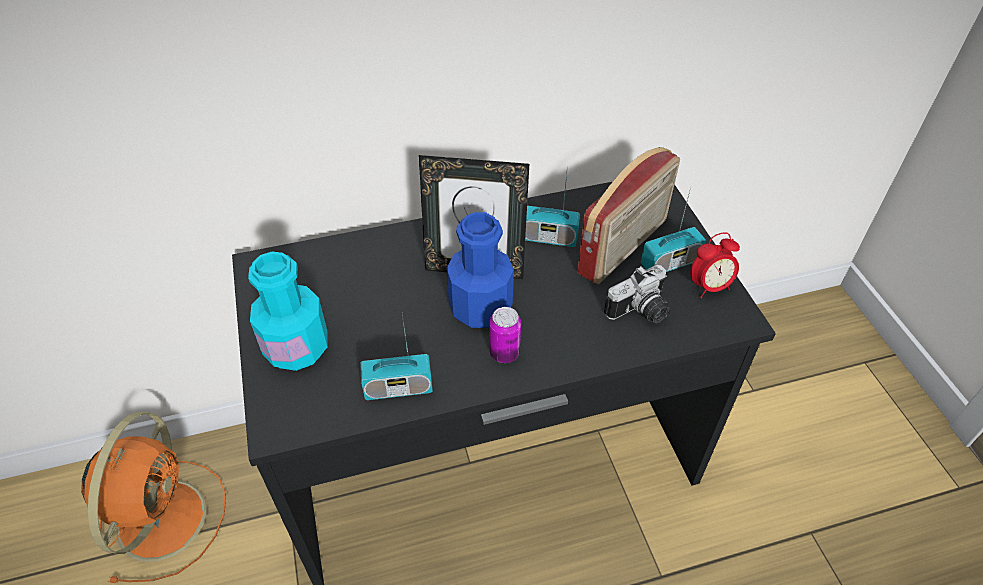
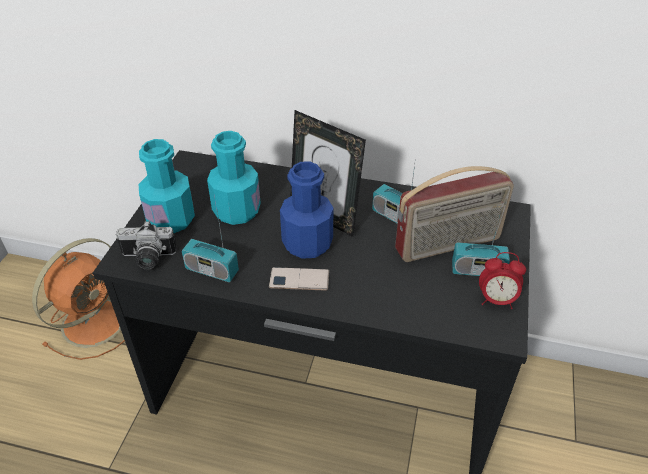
camera: 30 degrees right, 5 degrees down
(369, 303) = (236, 211): none -> turquoise bottle
(504, 353) = (299, 279): can -> phone
(641, 312) = (424, 295): camera -> camera (147, 259)

